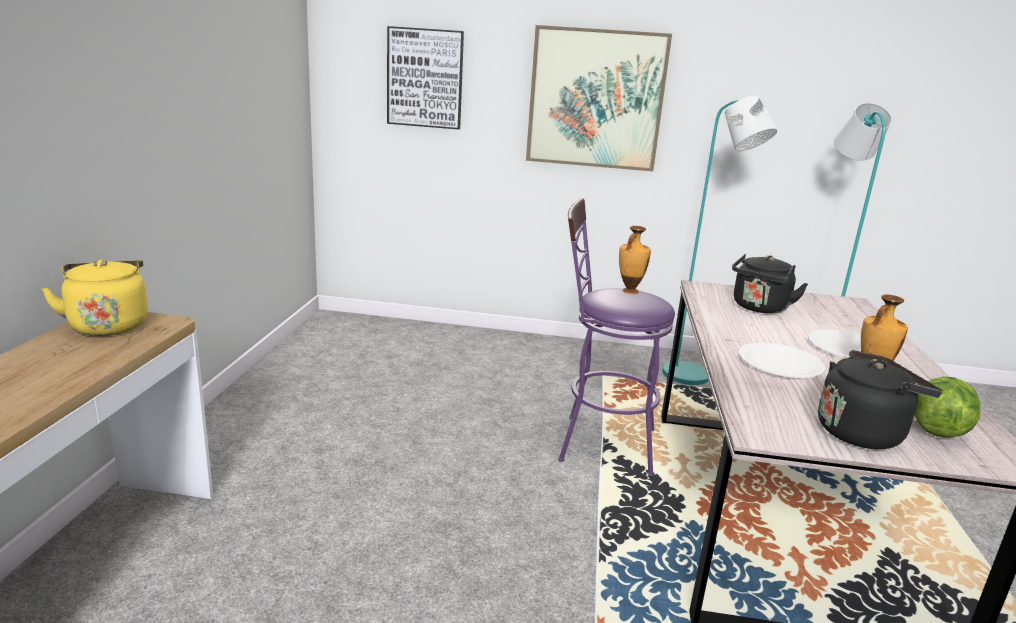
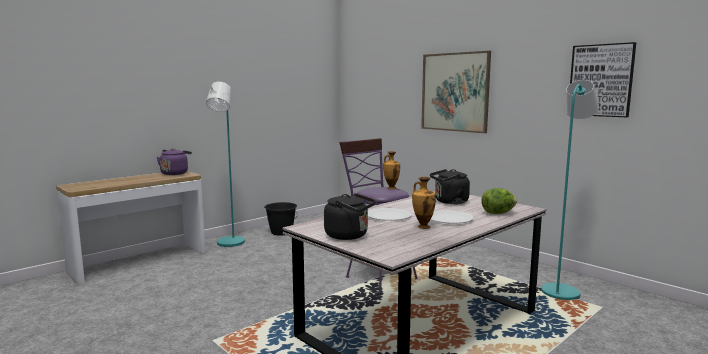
camera: 40 degrees right, 10 degrees down
(109, 325) = (175, 173): yellow kettle -> purple kettle
(297, 391) = (281, 232): none -> black bucket
(425, 78) = (380, 87): picture -> picture (601, 80)
(693, 378) = (492, 267): turquoise floor lamp -> turquoise floor lamp (229, 244)
(938, 429) = (392, 243): lettuce -> lettuce (498, 213)

